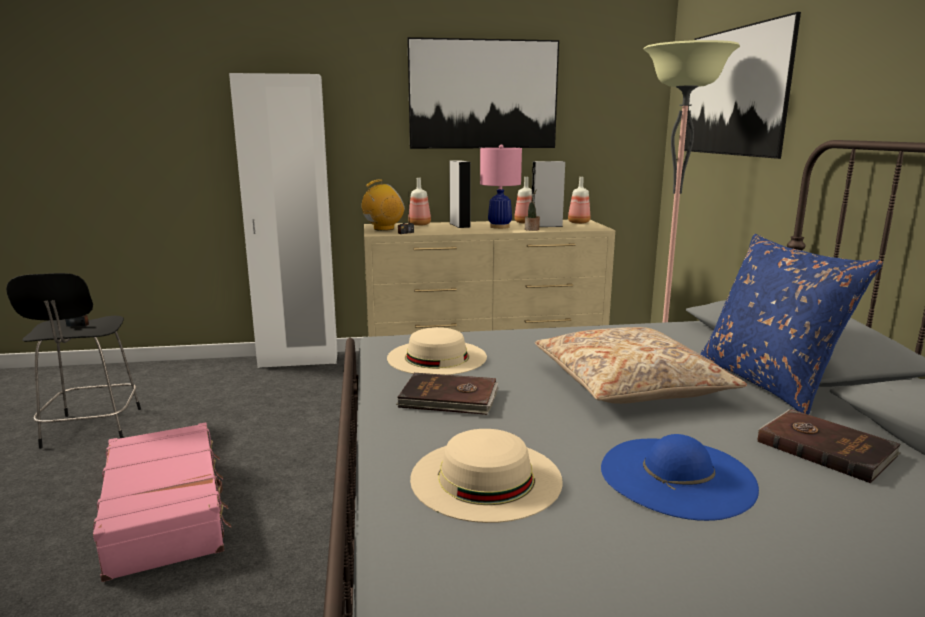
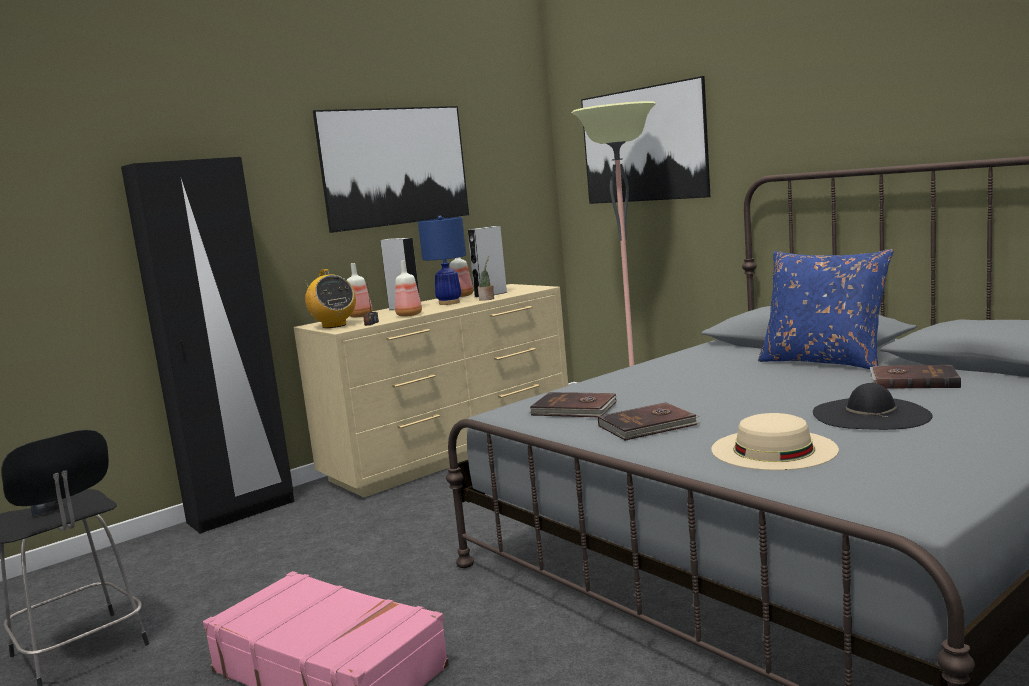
camera: 30 degrees left, 5 degrees down
(298, 360) = (242, 512): white wardrobe -> black wardrobe
(383, 229) = (334, 325): radio -> radio turned 120 degrees clockwise
(436, 357) = (574, 409): beige hat -> brown book
(499, 227) = (449, 303): pink table lamp -> blue table lamp
(578, 222) = (511, 287): bottle -> bottle (408, 315)
(630, 384) = (747, 385): beige pillow -> none
(677, 476) = (870, 414): blue hat -> black hat

